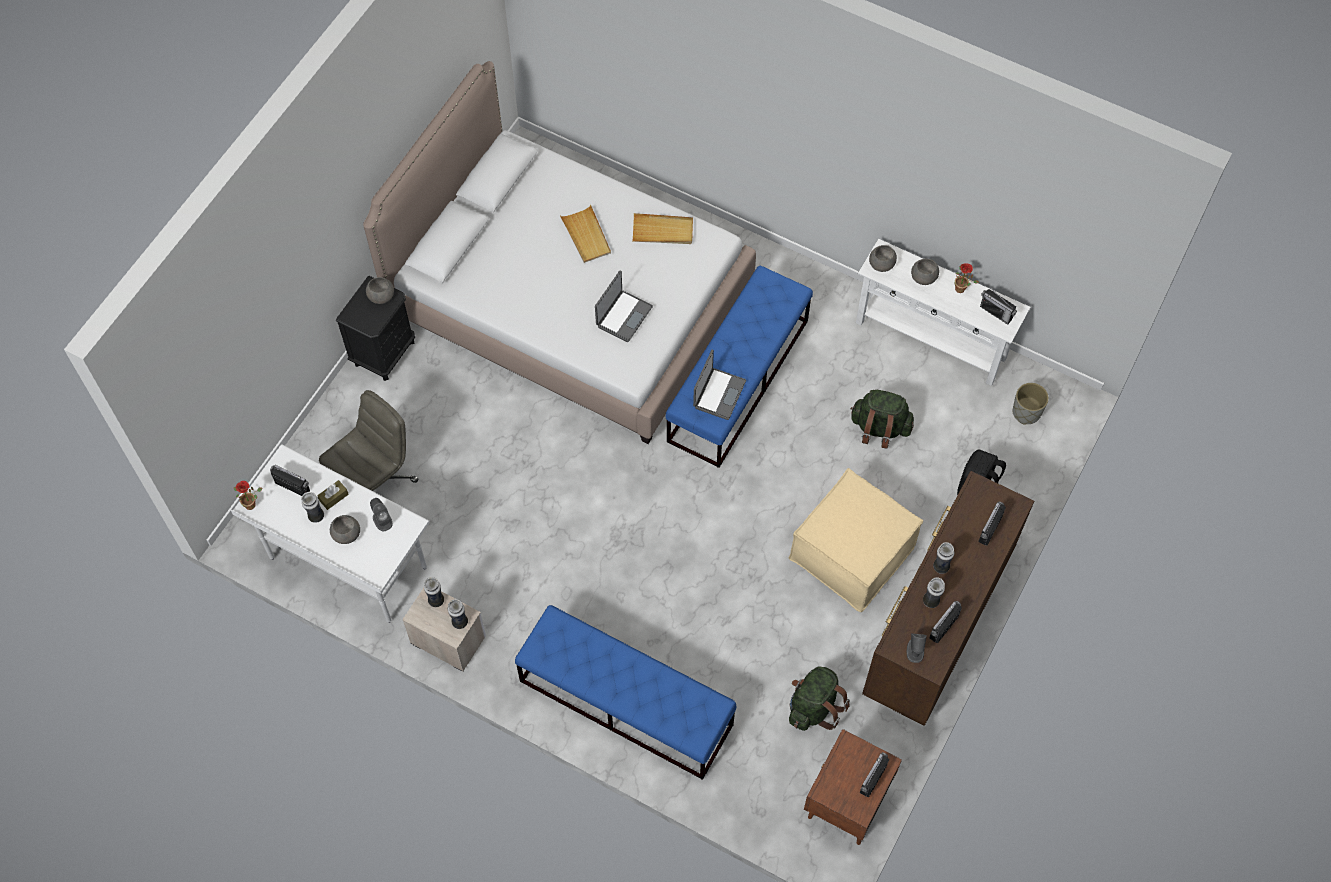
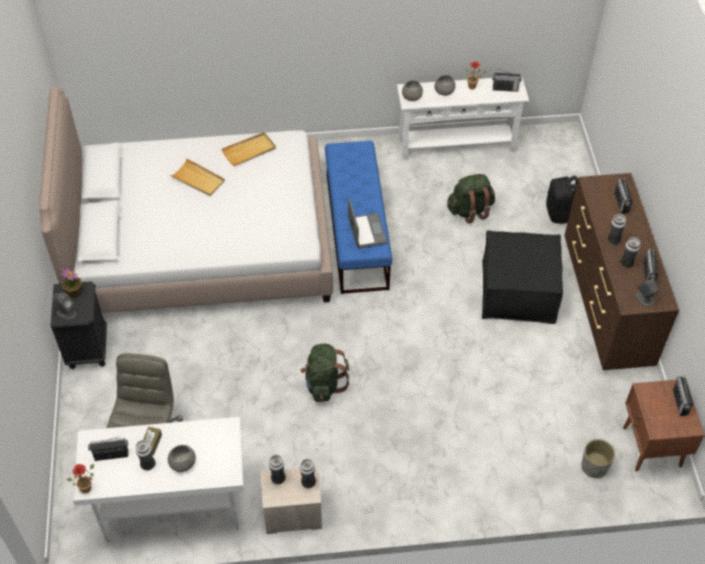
camera: 35 degrees left, 10 degrees down
(380, 296) = (74, 292): grey bowl -> potted plant
(382, 520) = (203, 436): grey speaker -> grey speaker (66, 312)
(623, 316) = (266, 213): laptop -> none
(625, 702) = (454, 475): blue bench -> none
(814, 706) = (577, 399): green backpack -> green backpack (323, 384)
(852, 553) = (518, 292): beige ottoman -> black ottoman
(1026, 412) = (548, 155): grey planter -> grey planter (594, 467)

